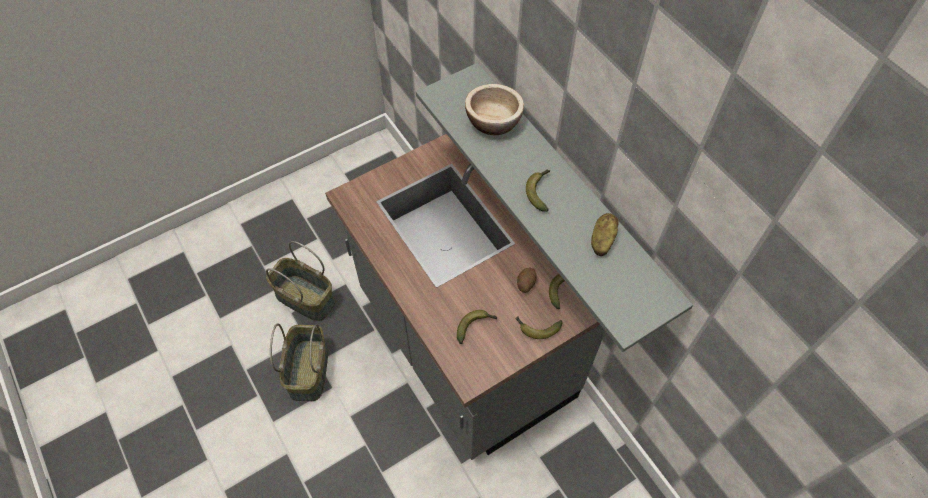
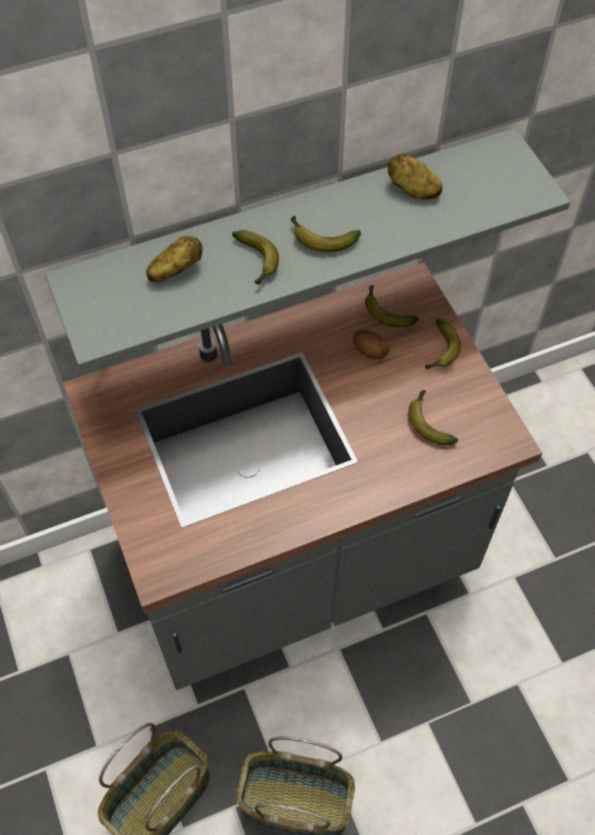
camera: 80 degrees left, 0 degrees up
(493, 121) = (175, 270): bowl -> potato
(510, 160) = (257, 262): none -> banana

